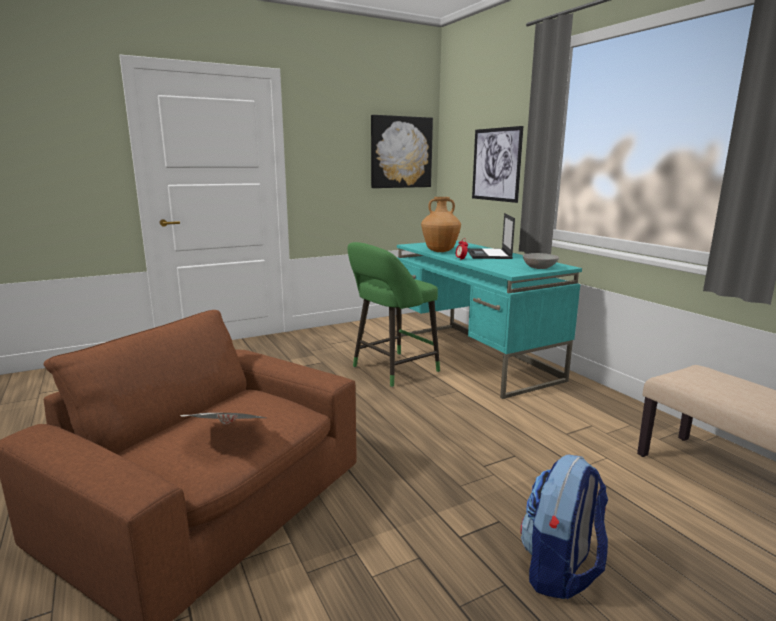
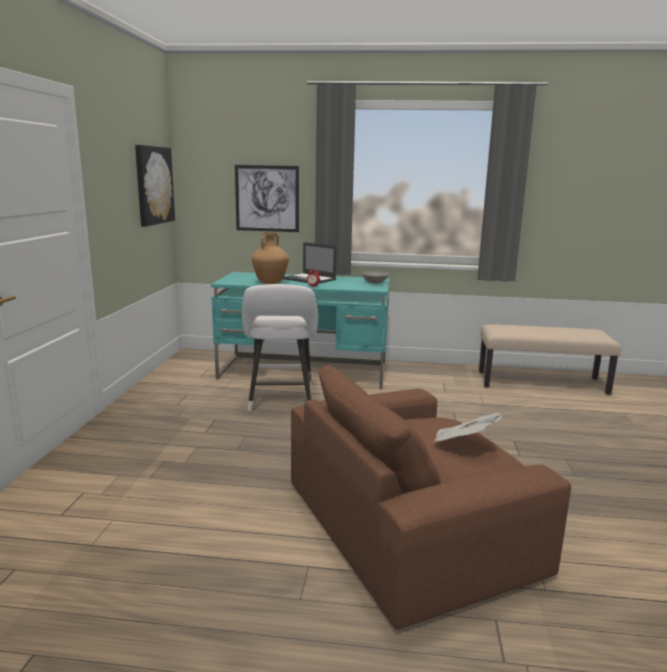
camera: 55 degrees left, 0 degrees up
(391, 370) = (280, 402): green stool -> white stool
(560, 570) = (563, 443): backpack -> none

